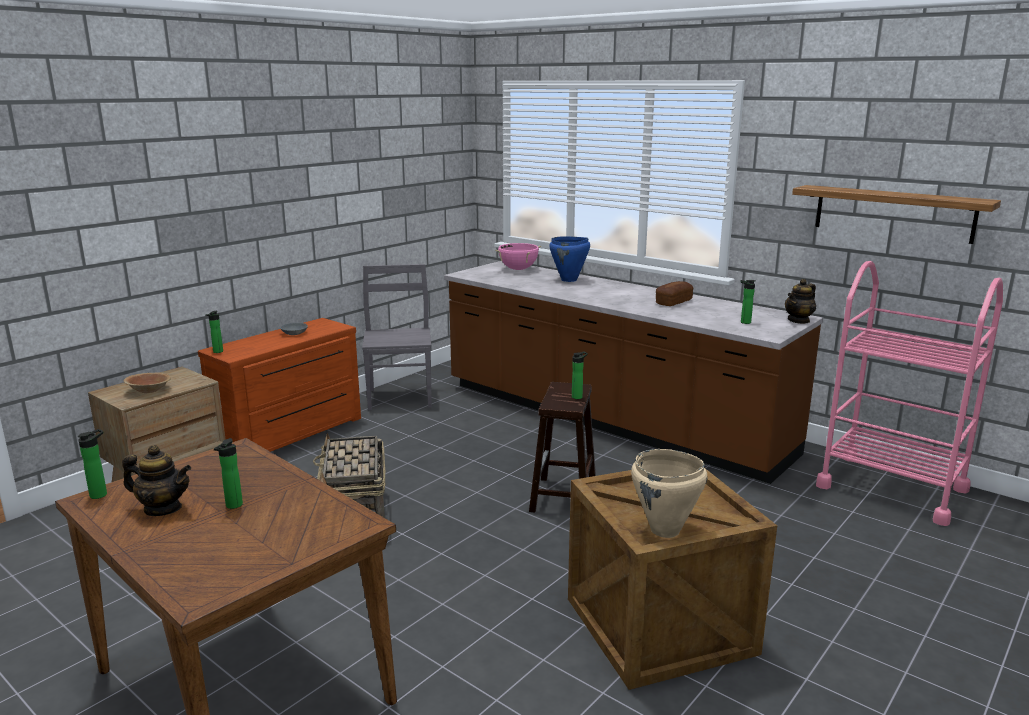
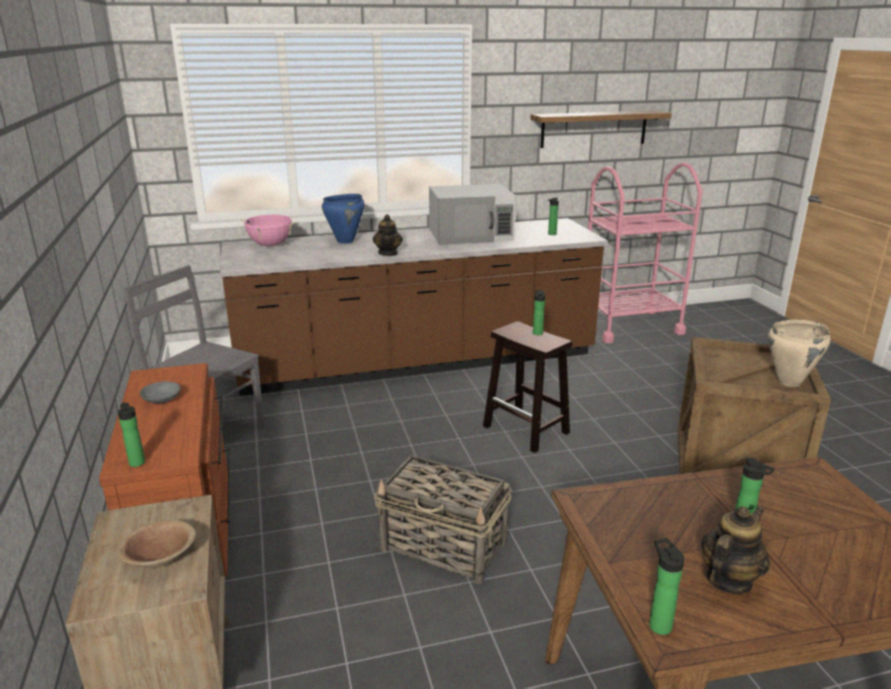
camera: 55 degrees left, 5 degrees up
(673, 302) = (471, 234): bread -> white microwave
(799, 320) = (567, 223): teapot -> teapot (388, 253)

